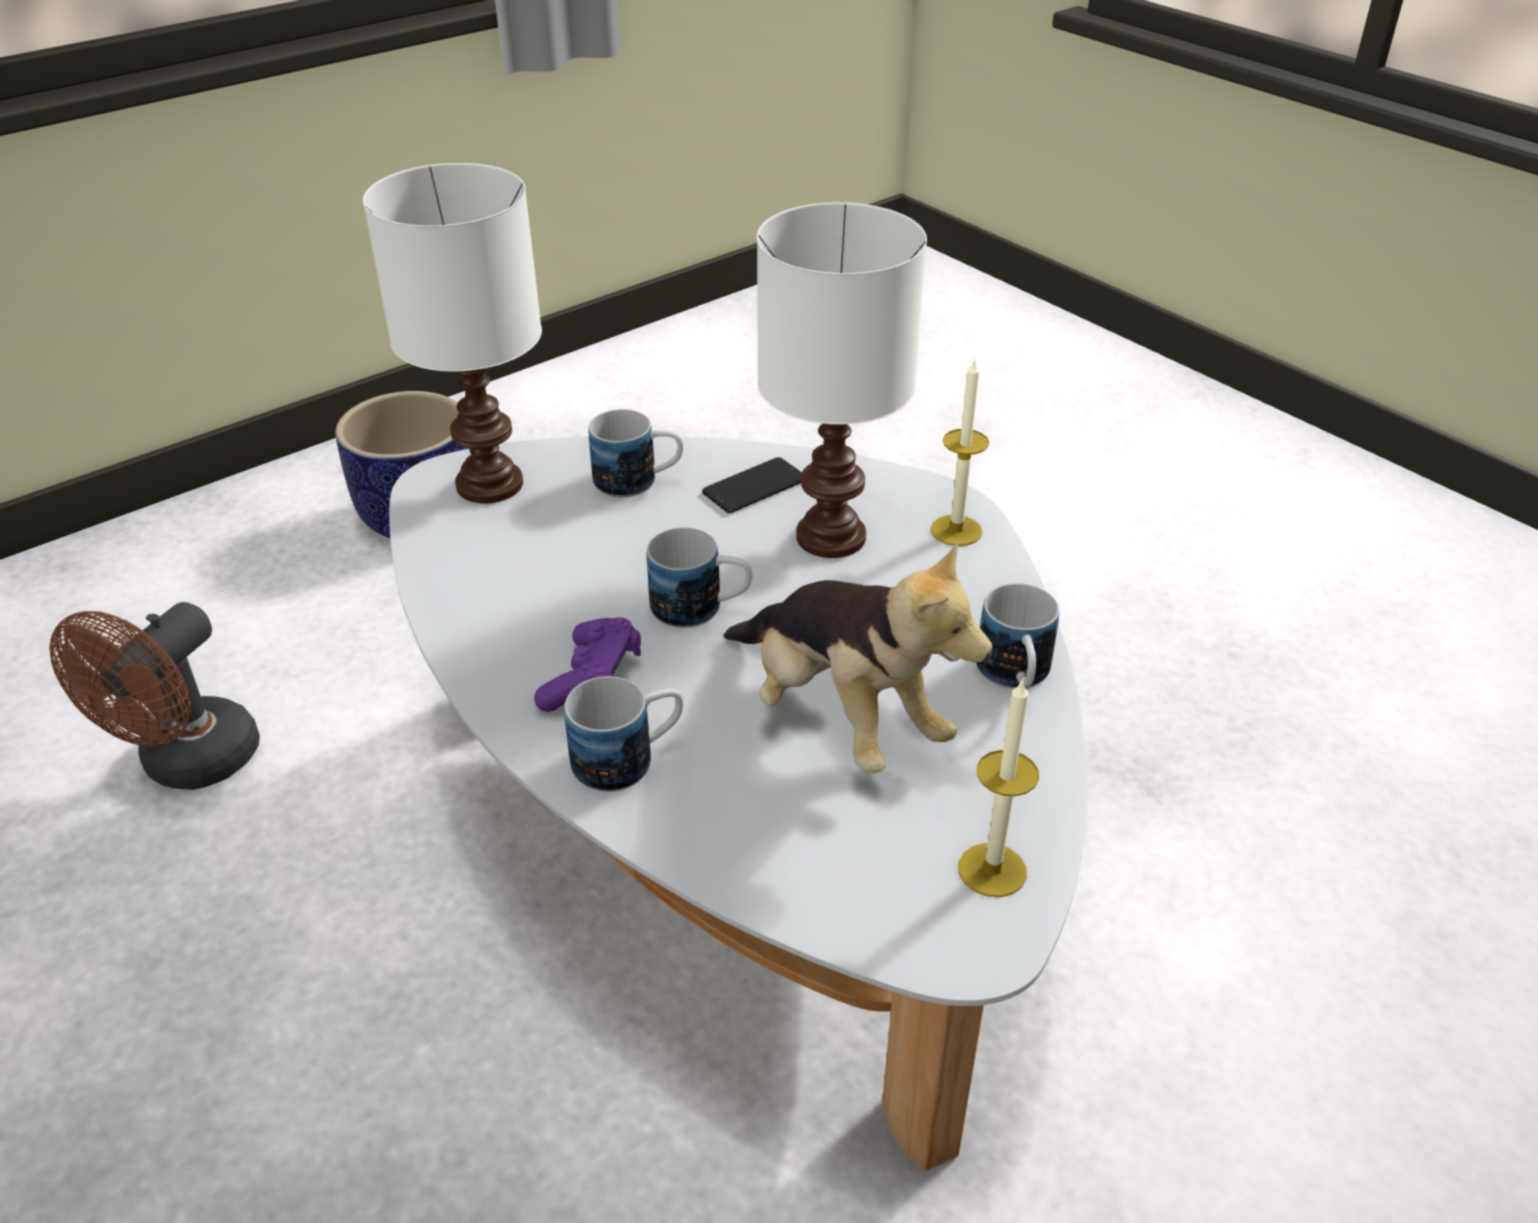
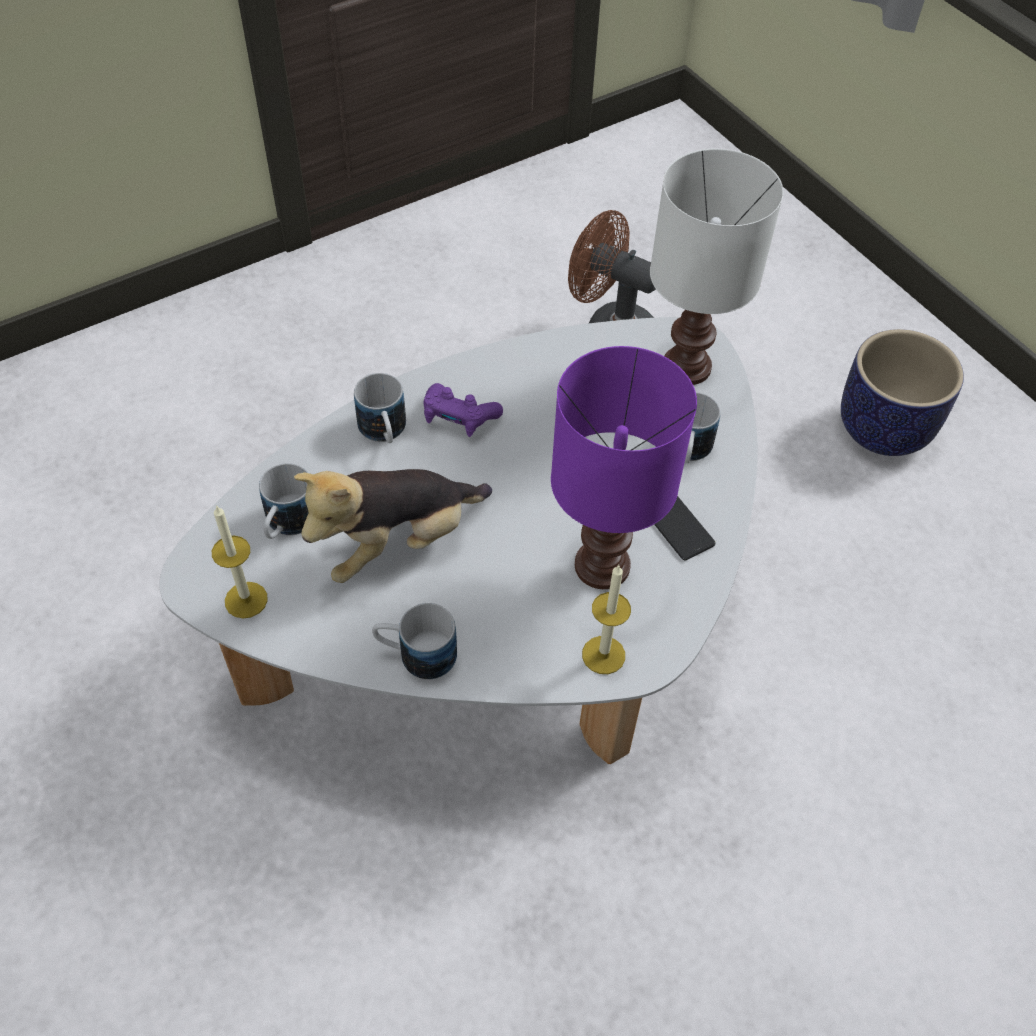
camera: 95 degrees right, 15 degrees up
(701, 608) = (523, 478): mug -> mug (287, 525)
(833, 538) = (600, 567): white table lamp -> purple table lamp

